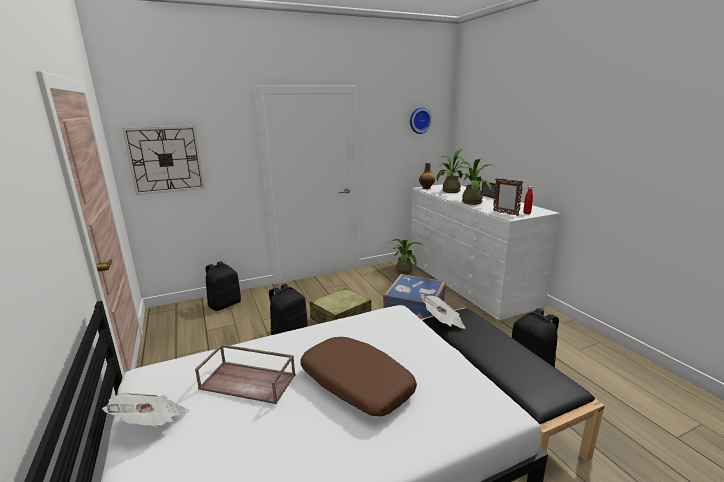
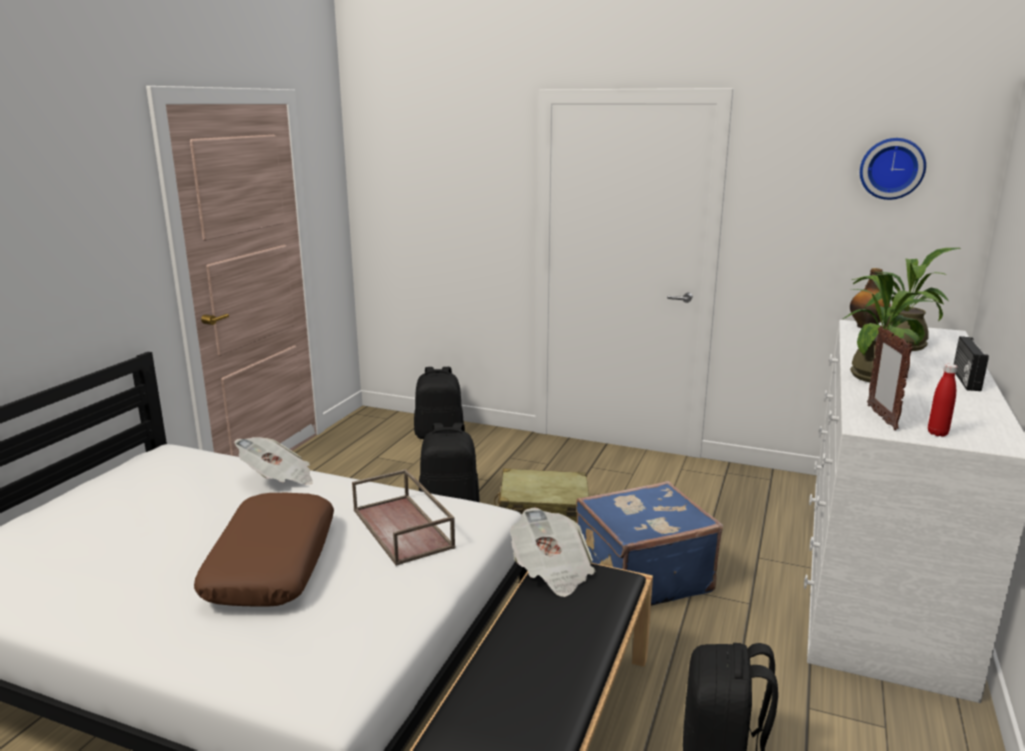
camera: 45 degrees right, 0 degrees up
(152, 422) = (98, 494): newspaper -> newspaper (278, 479)
(165, 159) = (406, 199): wall clock -> none
(249, 381) = (203, 501): brown tray -> brown tray (404, 528)
(404, 271) = (773, 494): potted plant -> none

